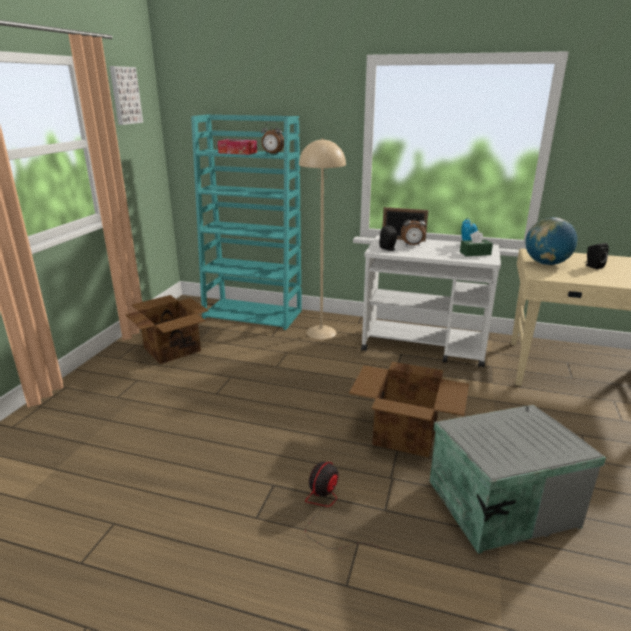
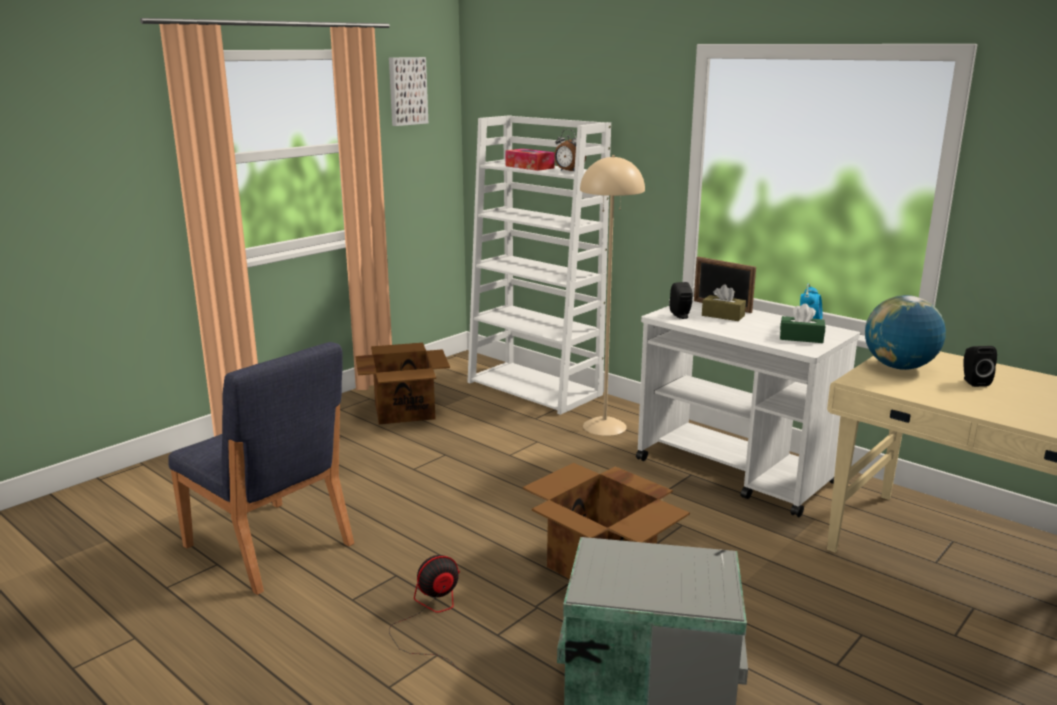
camera: 25 degrees right, 5 degrees down
(149, 492) = (269, 546): none -> blue chair
(254, 314) = (535, 388): turquoise bookcase -> white bookcase
(412, 245) = (723, 316): alarm clock -> brown tissue box

